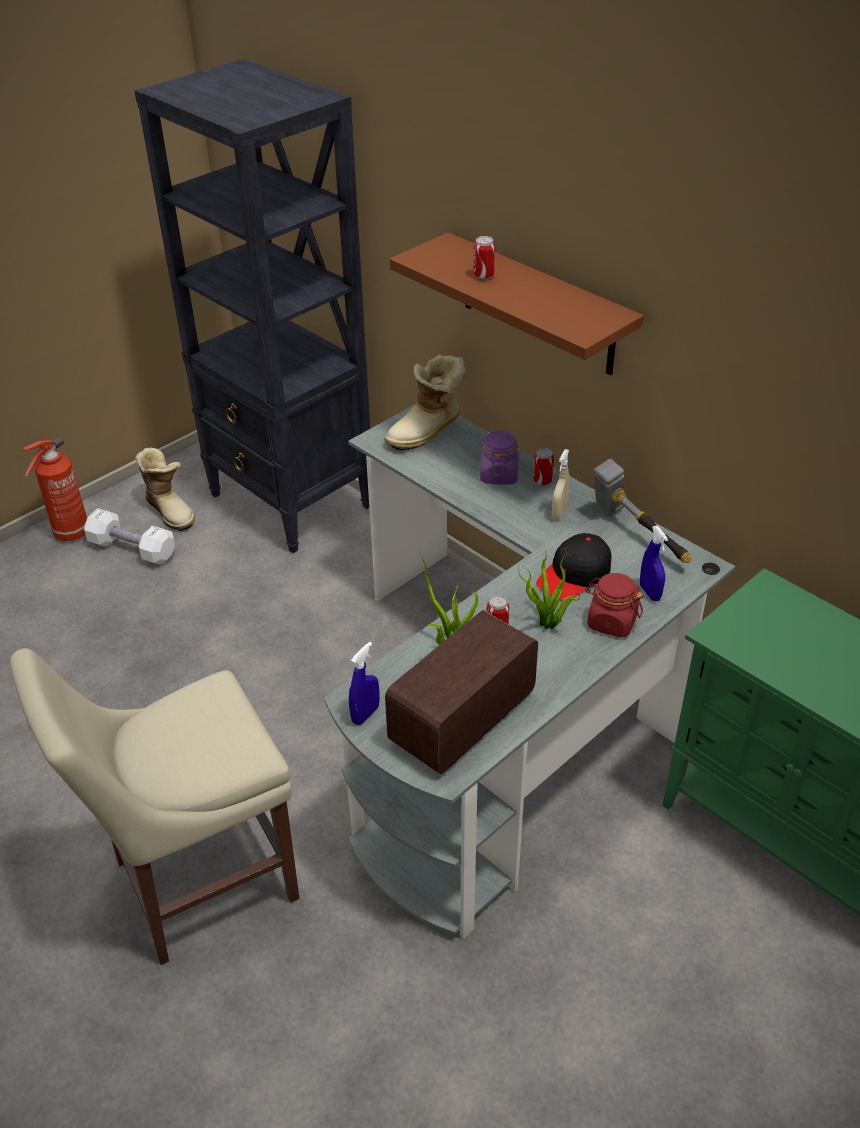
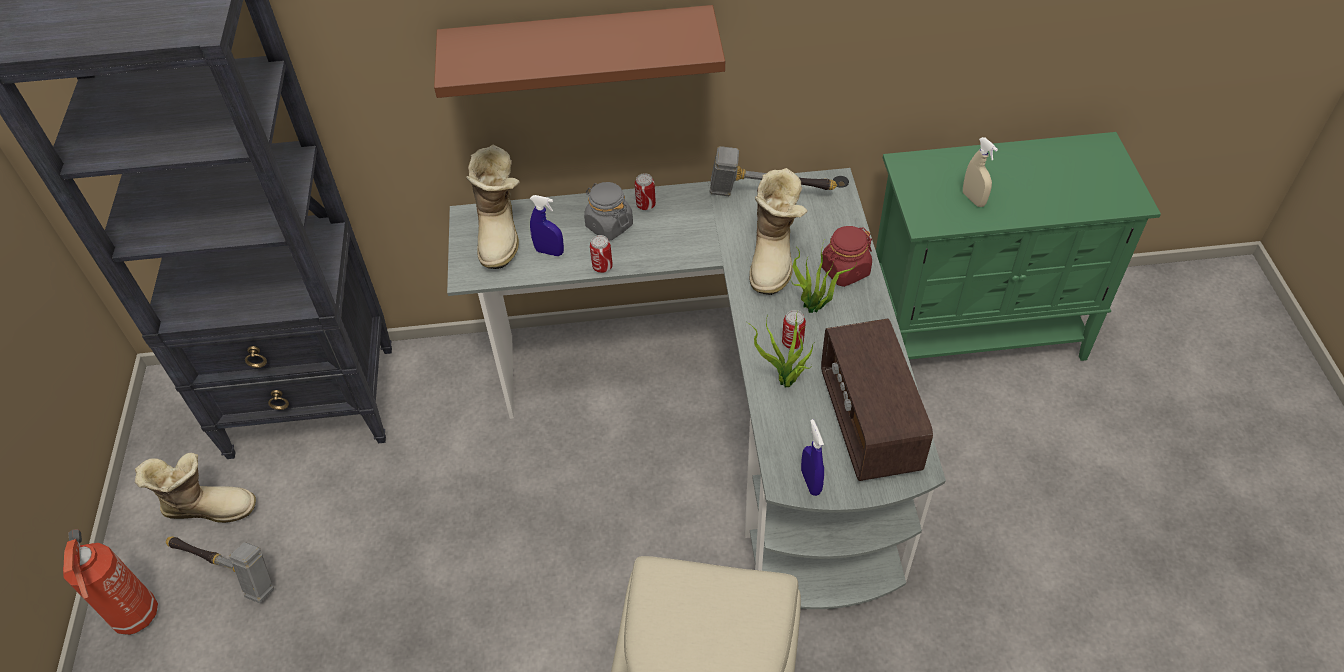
camera: 50 degrees left, 10 degrees up
(132, 549) = (227, 572): white dumbbell -> hammer
(483, 276) = (543, 50): can -> can (602, 267)
(499, 475) = (609, 225): purple jar -> grey jar
(559, 513) = (695, 221): beige spray bottle -> beige spray bottle (973, 199)
(574, 575) = (775, 258): black cap -> boot
(650, 592) = (834, 229): blue spray bottle -> blue spray bottle (549, 252)

